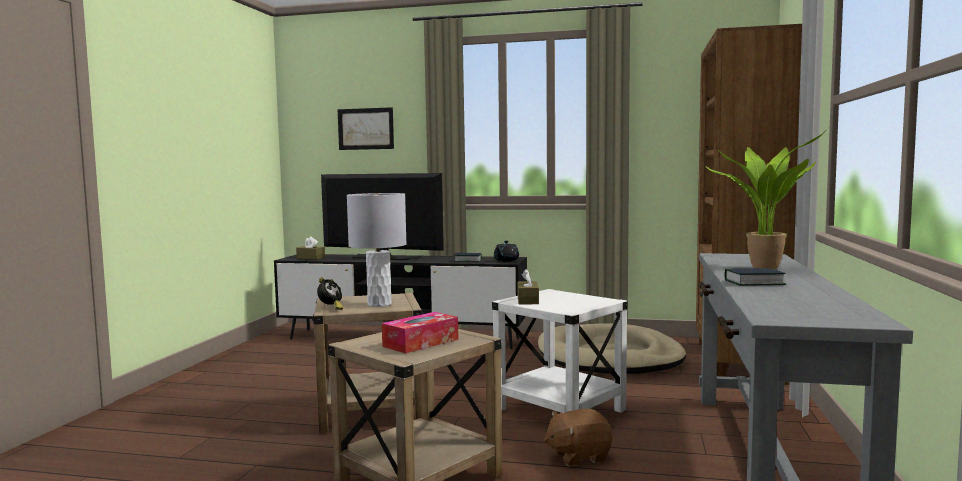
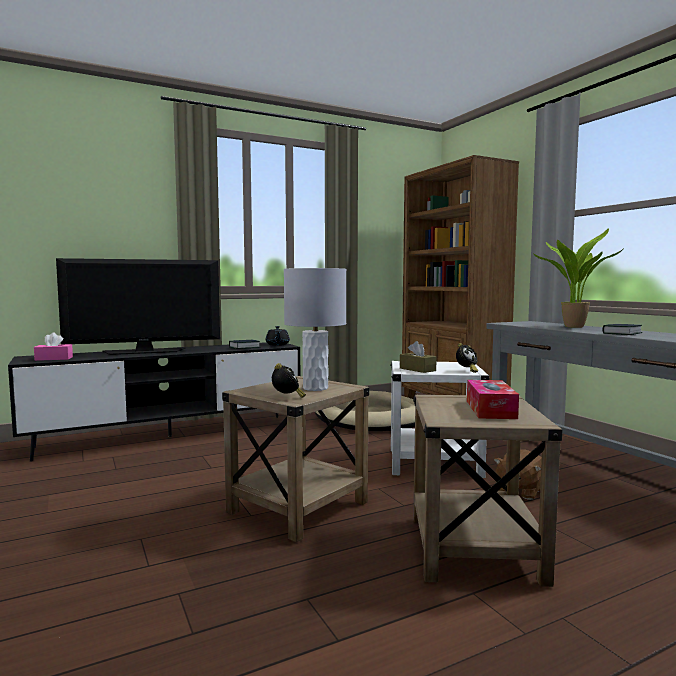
camera: 40 degrees left, 0 degrees up
(310, 258) = (54, 358): brown tissue box -> pink tissue box
(365, 129) = (95, 210): picture -> none
(567, 308) = (466, 371): none -> alarm clock

